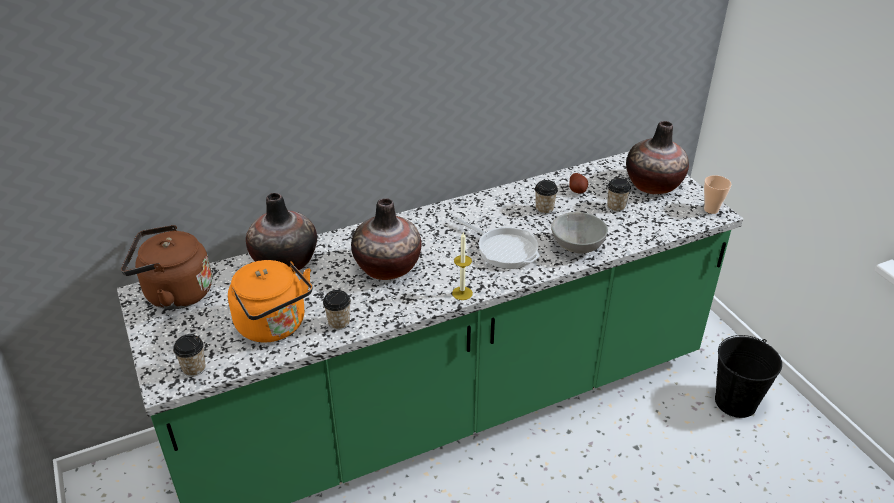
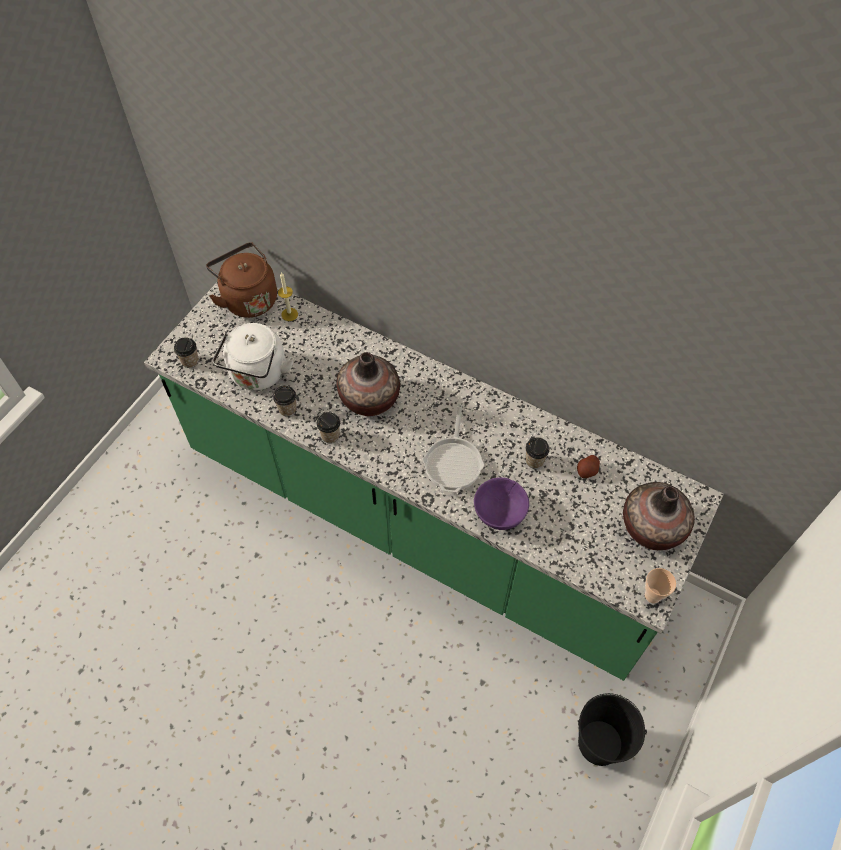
camera: 55 degrees right, 20 degrees up
(274, 326) = (257, 375): orange kettle -> white kettle
(285, 261) = (327, 334): vase -> none
(462, 293) = (376, 464): candle -> candle (289, 314)
(576, 248) = (498, 513): grey bowl -> purple bowl
(616, 207) = (586, 514): cup -> cup (330, 436)

